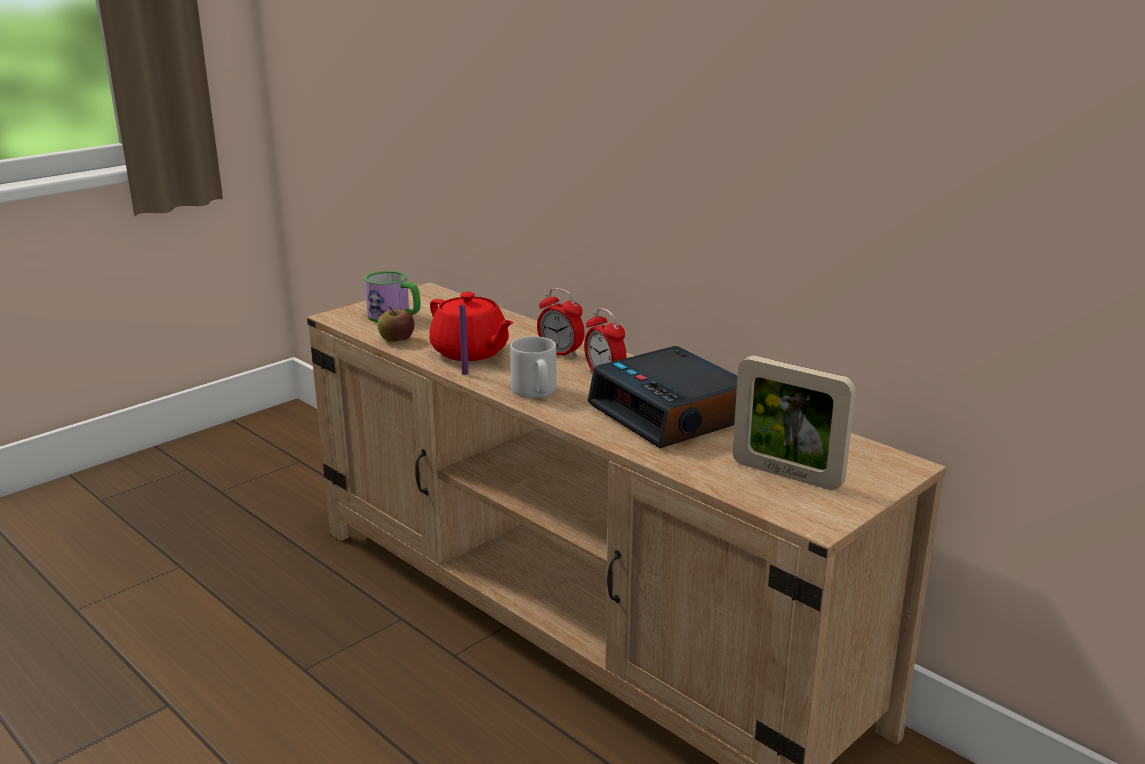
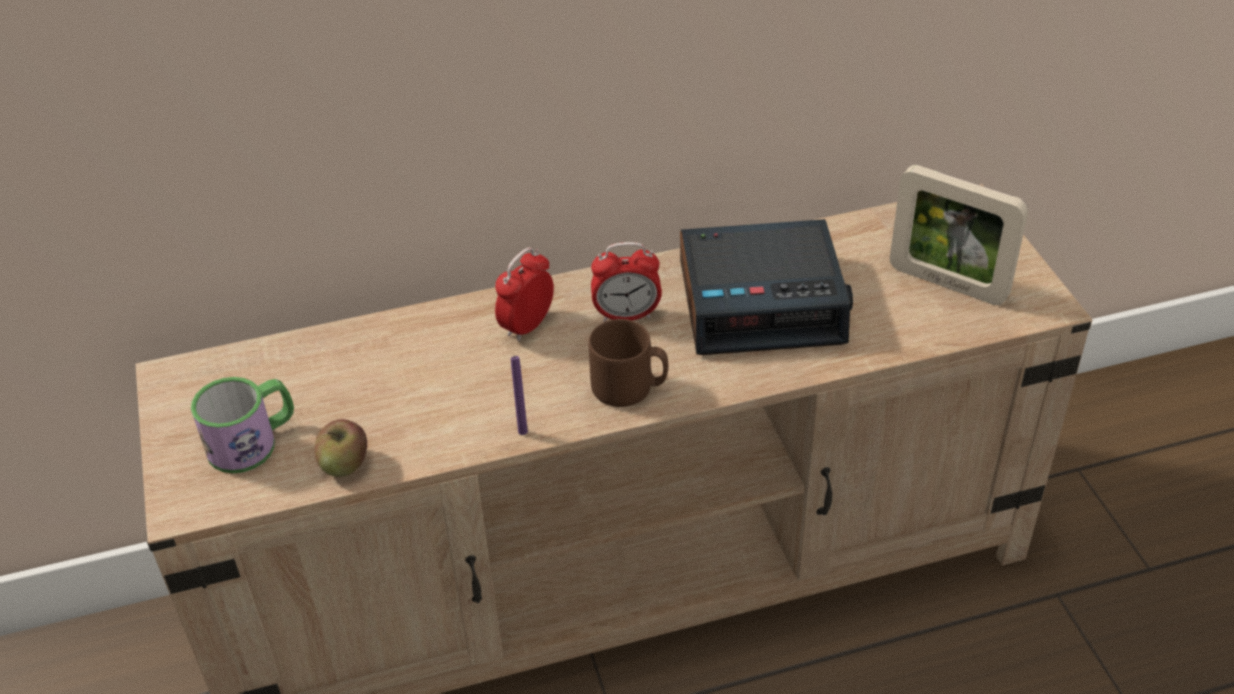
camera: 60 degrees left, 20 degrees up
(470, 352) = (456, 405): red teapot -> none
(535, 392) = (629, 388): grey mug -> brown mug
(560, 353) = (527, 326): alarm clock -> alarm clock turned 150 degrees clockwise
(786, 474) = (947, 283): picture frame -> picture frame turned 60 degrees clockwise

